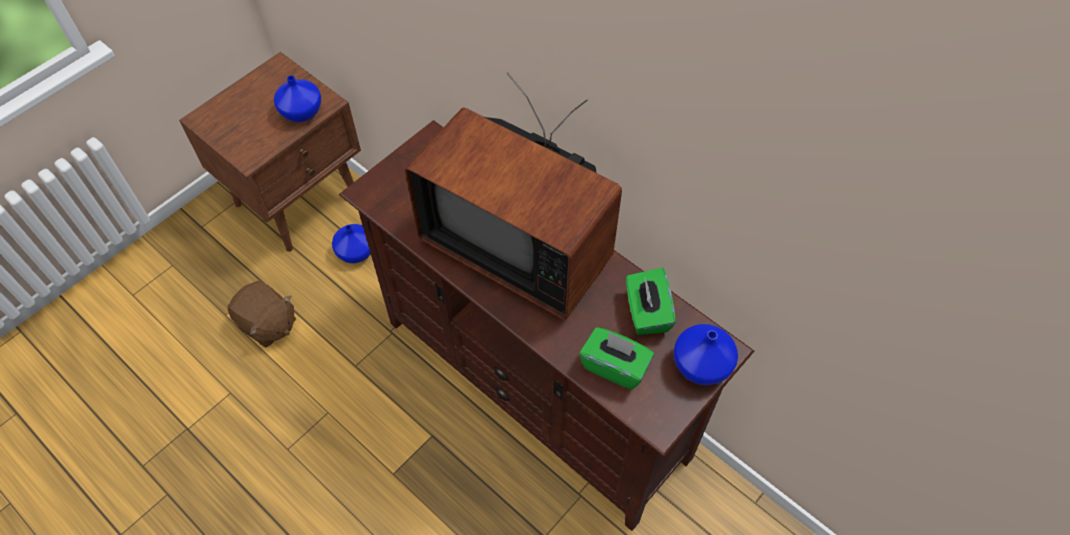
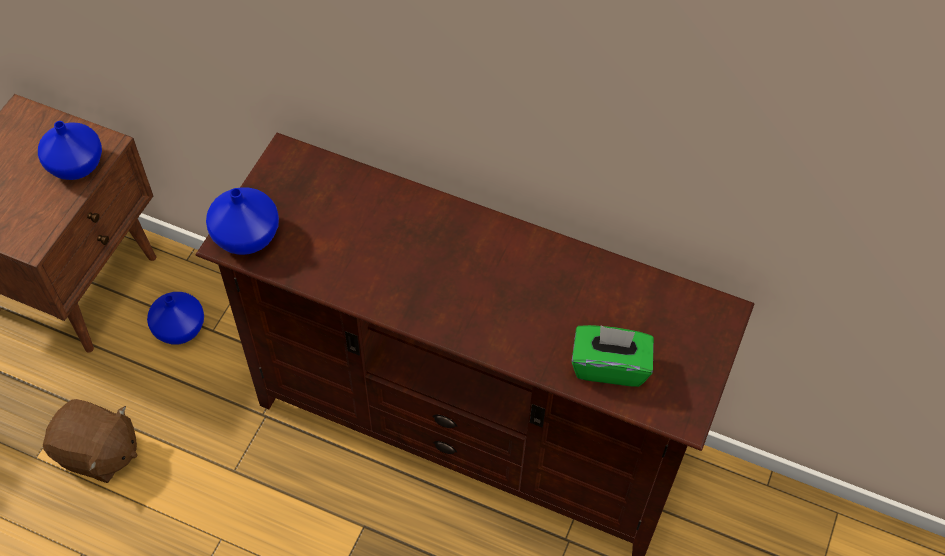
camera: 20 degrees left, 0 degrees up
(521, 242) = (445, 253): television -> none
(646, 312) = (621, 294): green tissue box -> none
(701, 366) = (705, 337): blue vase -> blue vase (247, 237)

